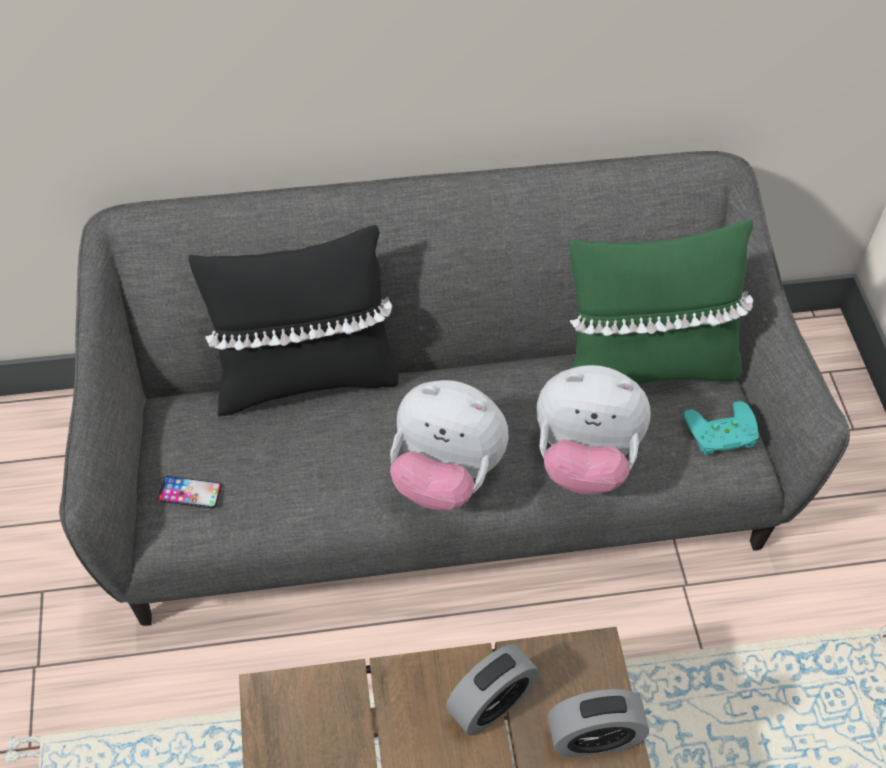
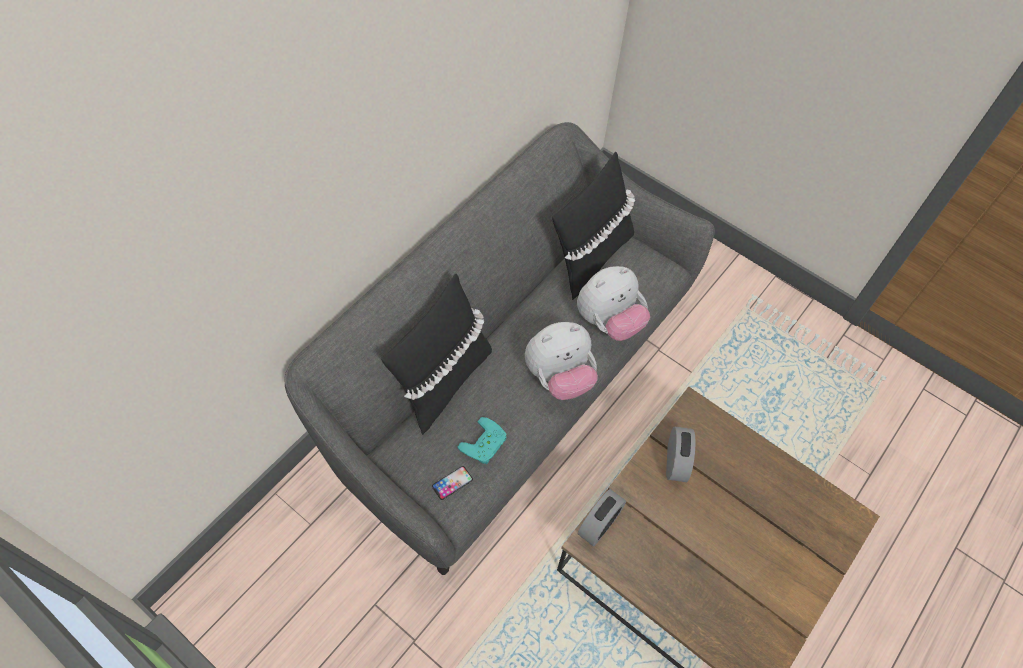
camera: 45 degrees left, 5 degrees up
(593, 737) = (727, 440): alarm clock -> alarm clock (599, 524)
(645, 367) = (589, 257): green pillow -> black pillow
(722, 435) = (651, 265): turquoise game controller -> turquoise game controller (485, 445)

